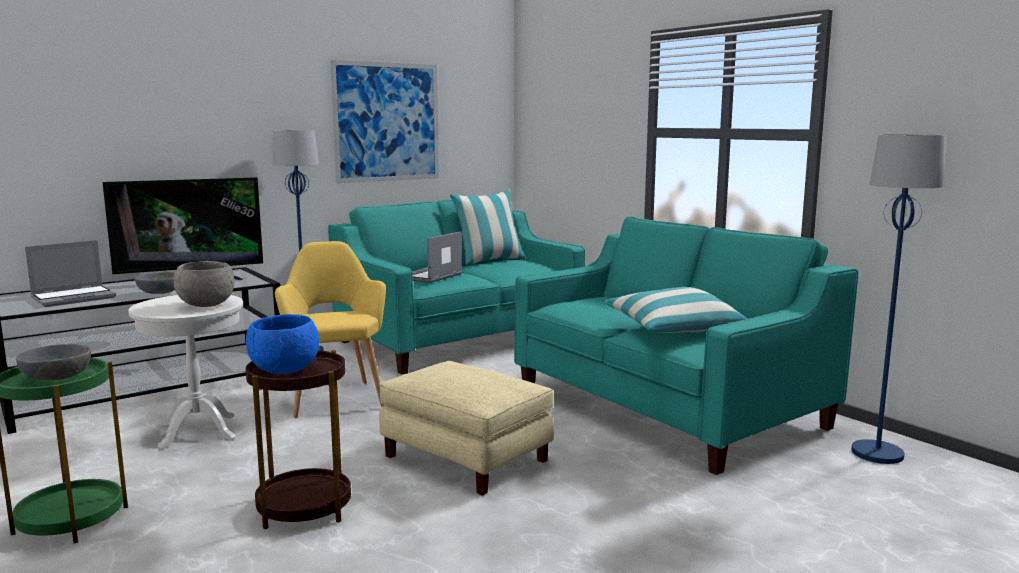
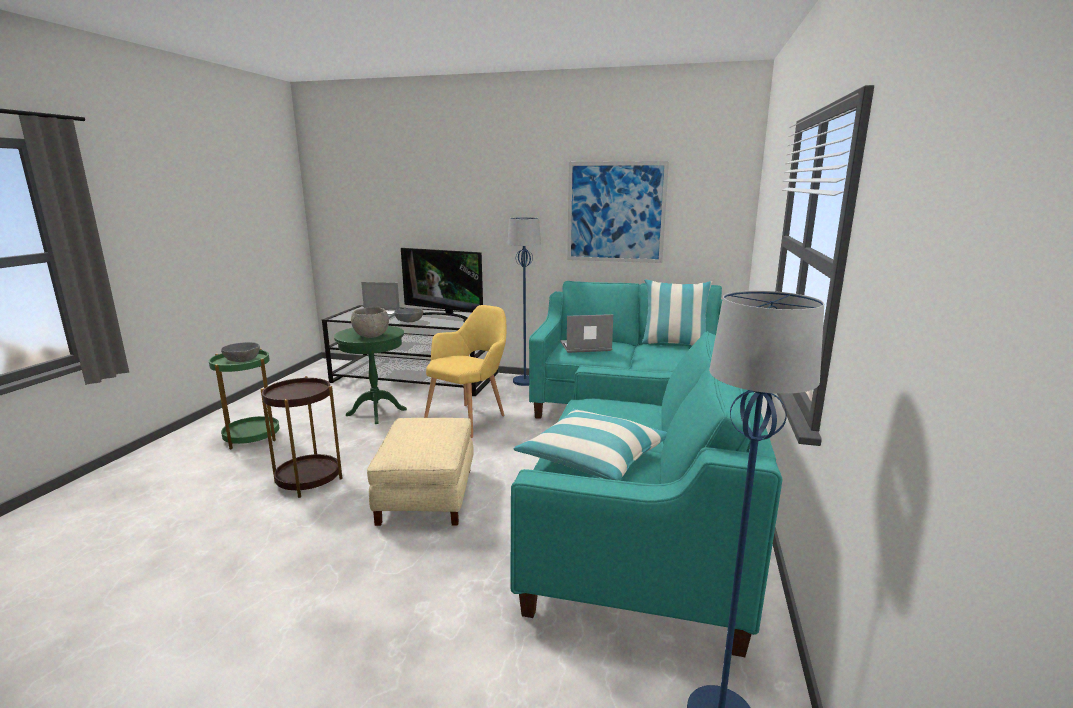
camera: 50 degrees right, 5 degrees up
(198, 431) = (376, 412): white side table -> green side table
(284, 370) = (294, 390): blue bowl -> none

